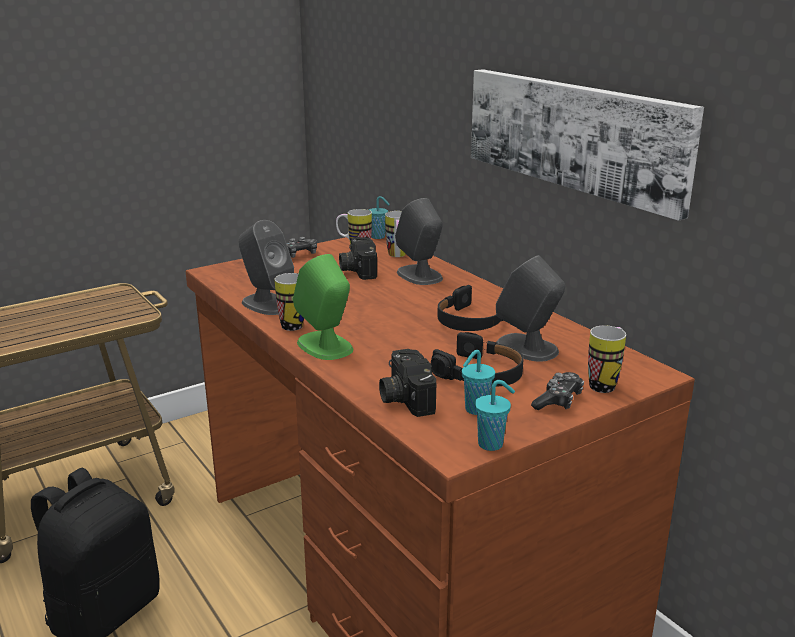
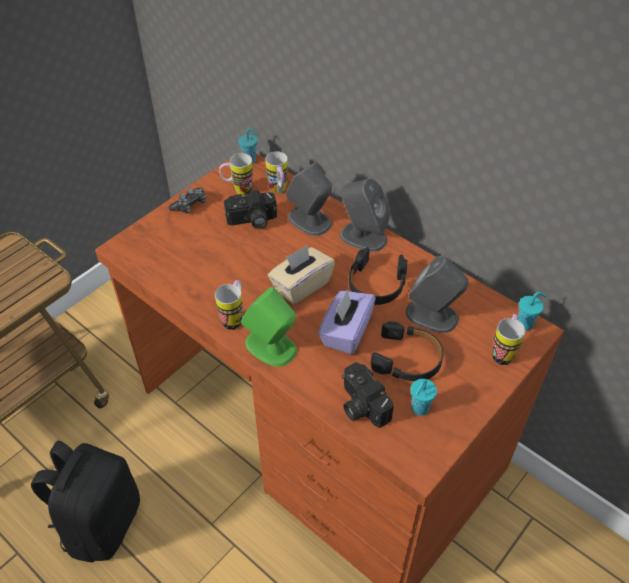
camera: 15 degrees left, 25 degrees up
(267, 304) = (195, 292): grey speaker -> grey speaker (362, 237)
(357, 269) = (252, 221): camera -> camera turned 75 degrees counterclockwise
(384, 312) = (301, 286): none -> beige tissue box
(416, 347) = (346, 332): none -> purple tissue box
(492, 444) = (445, 449): turquoise cup -> turquoise cup (525, 324)
(558, 400) = (475, 382): game controller -> none
(574, 135) = (461, 132): picture -> none

